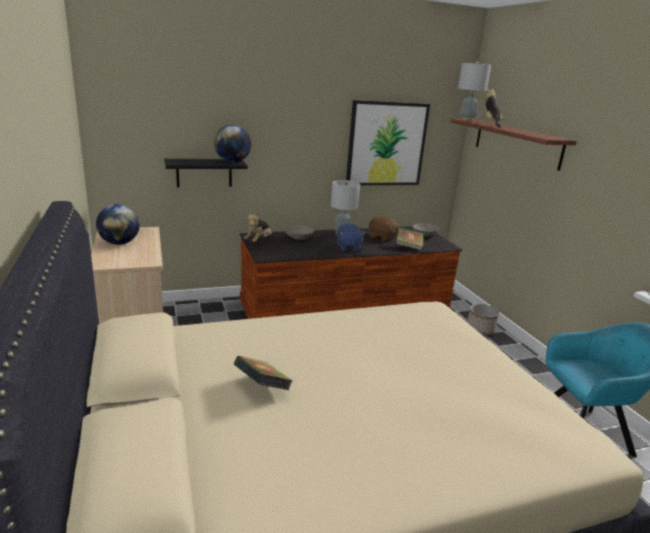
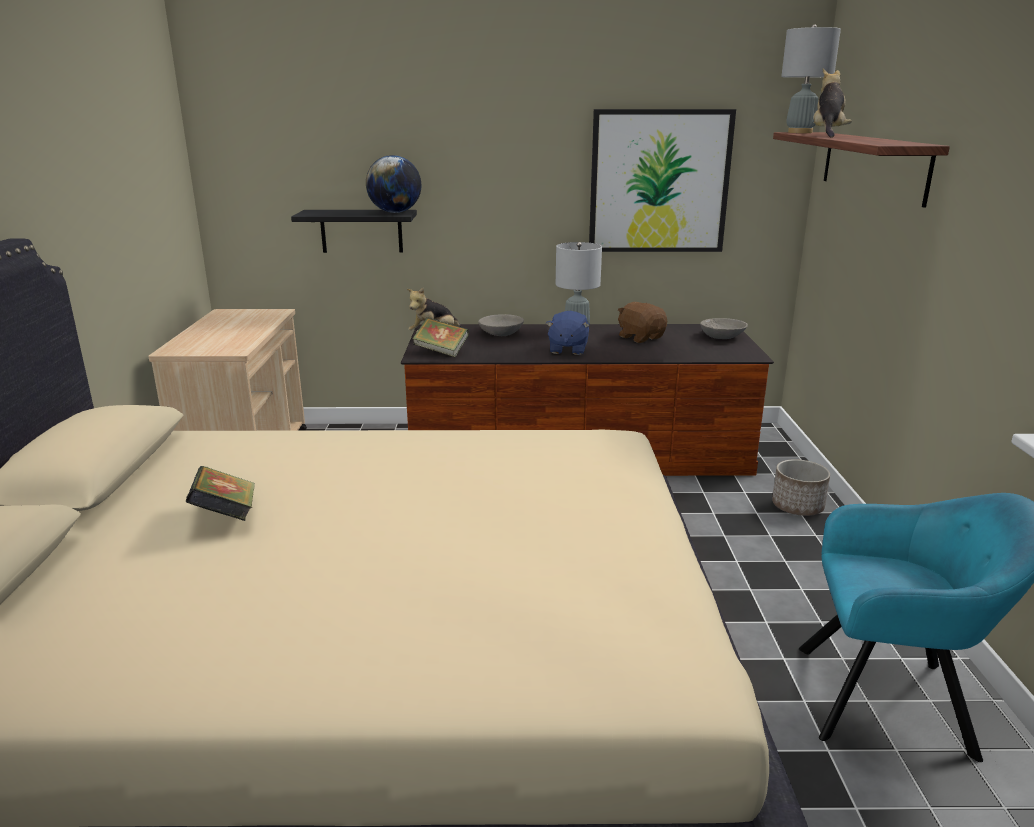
camera: 20 degrees right, 0 degrees up
(119, 243) = (221, 327): globe -> none
(408, 247) = (672, 353): book -> book (441, 351)

